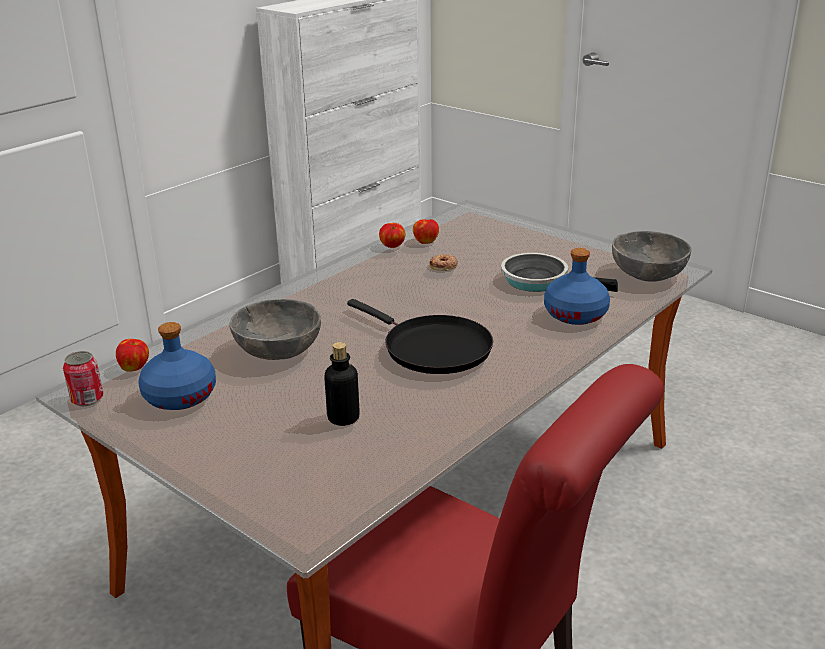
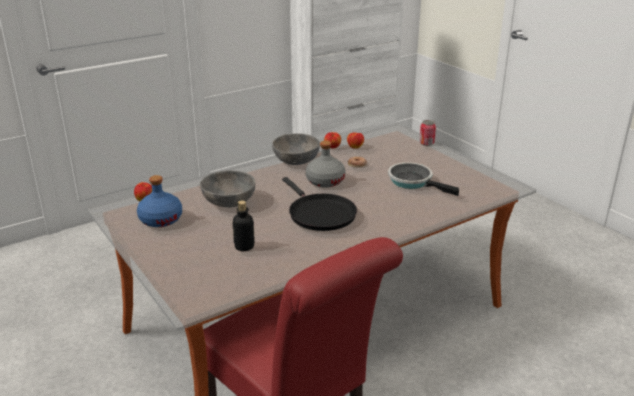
camera: 15 degrees right, 0 degrees up
(87, 399) = (111, 213): can -> can (426, 143)
(410, 297) = (325, 181): none -> grey bottle
(575, 314) = (423, 206): blue bottle -> none
(648, 274) = (488, 187): grey bowl -> grey bowl (296, 160)

